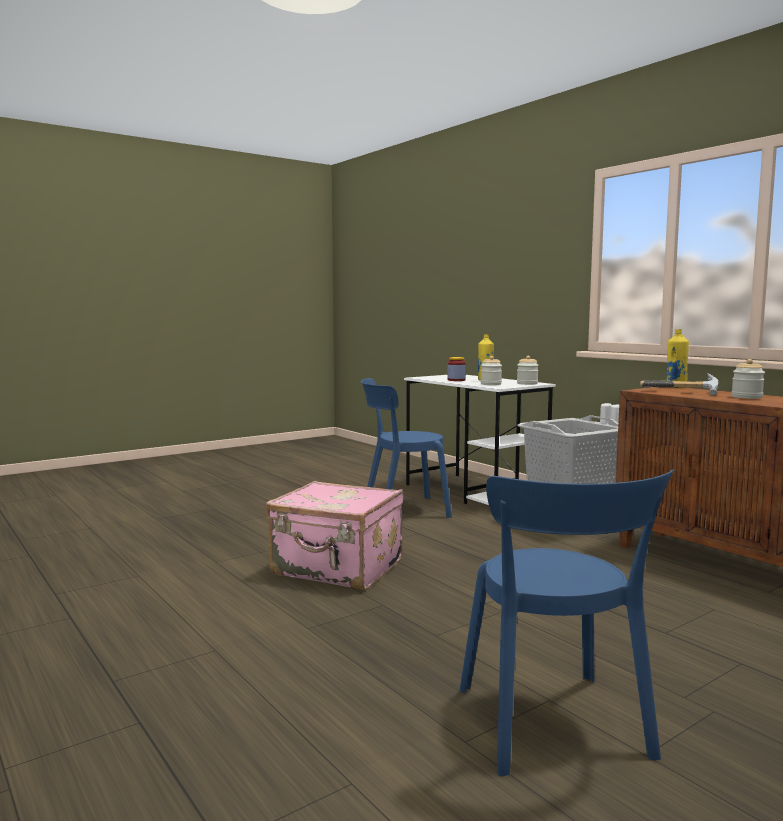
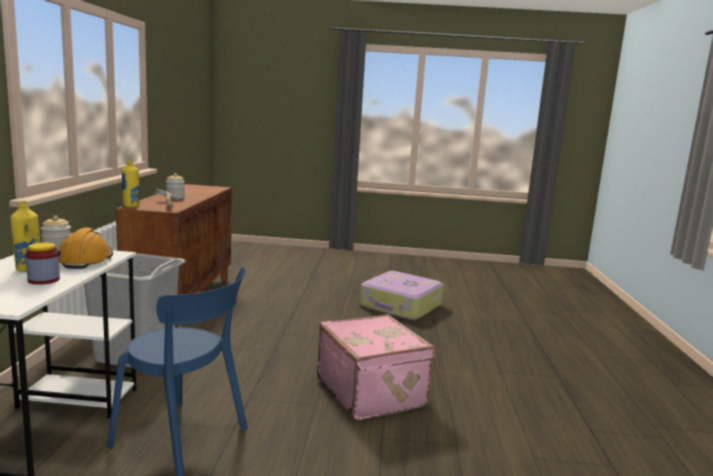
camera: 140 degrees left, 5 degrees up
(491, 384) = (85, 260): jar -> orange hard hat
(555, 727) = (401, 306): blue chair -> suitcase

